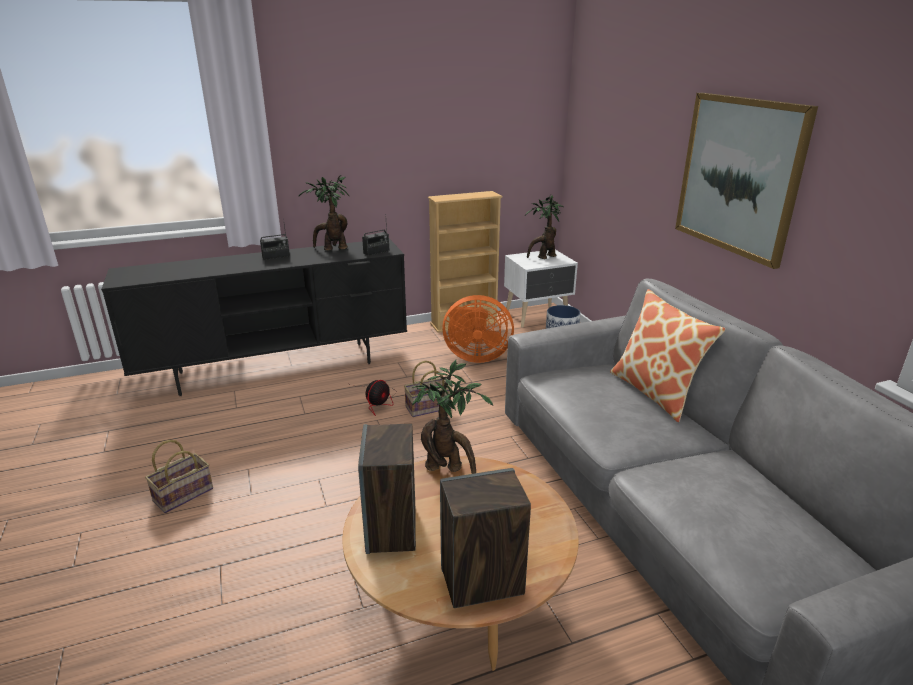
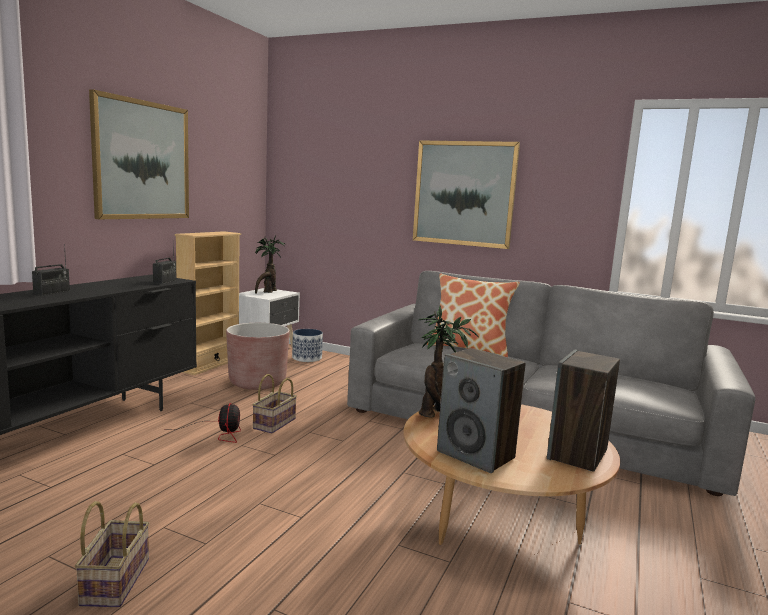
camera: 45 degrees left, 15 degrees down
(332, 249) = (108, 283): potted plant -> none
(393, 126) = (142, 160): none -> picture
(475, 356) = (257, 382): orange fan -> brown planter

